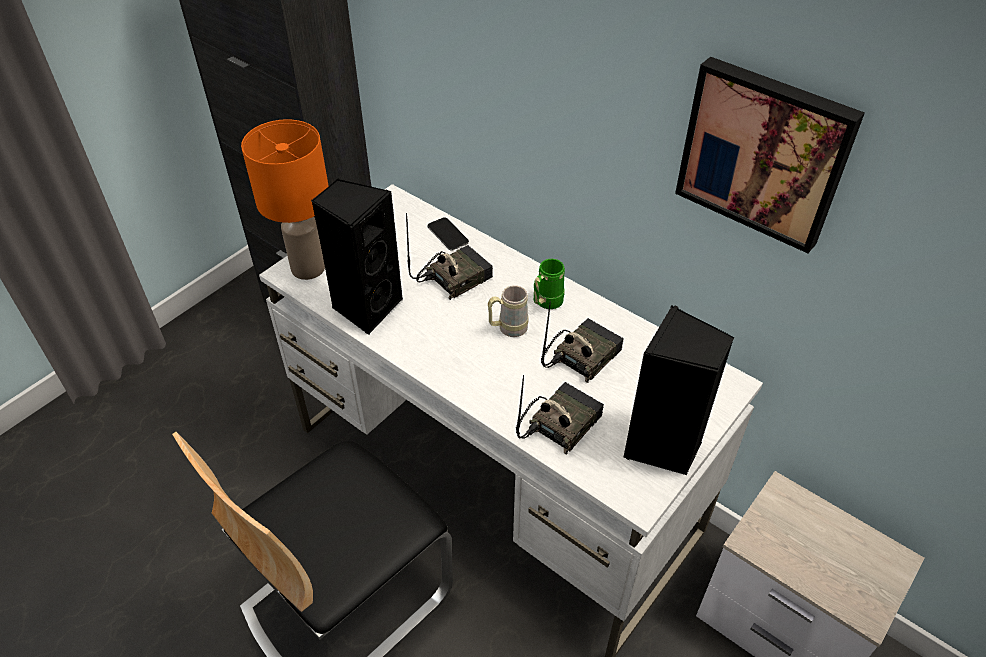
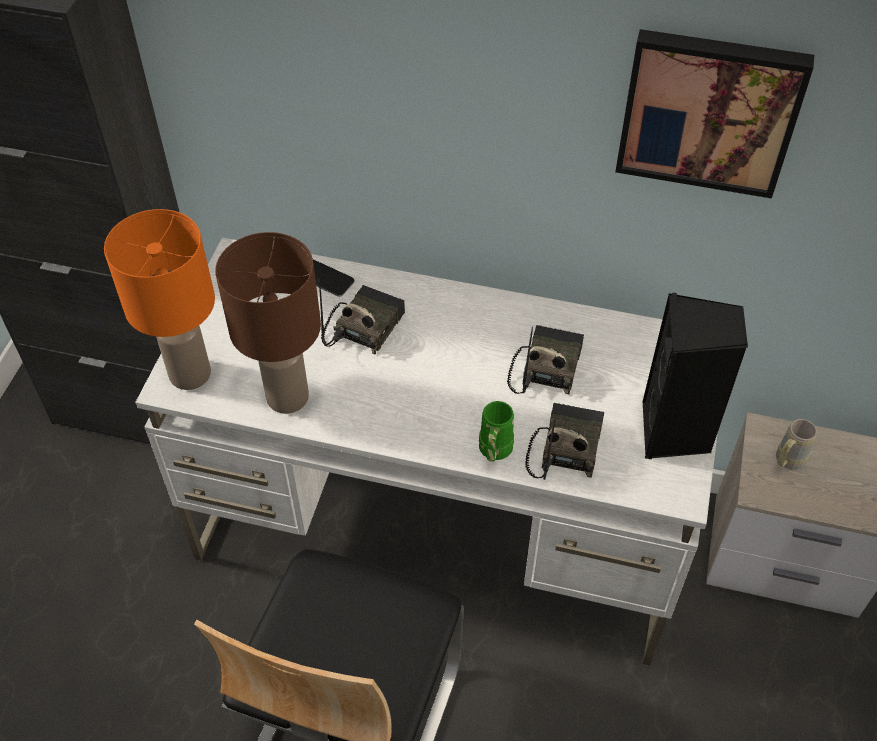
camera: 25 degrees left, 5 degrees up
(366, 307) = (286, 396): black speaker -> brown table lamp
(507, 329) = (454, 365): beige mug -> beige mug (786, 462)
(545, 303) = (477, 323): green mug -> green mug (494, 453)

